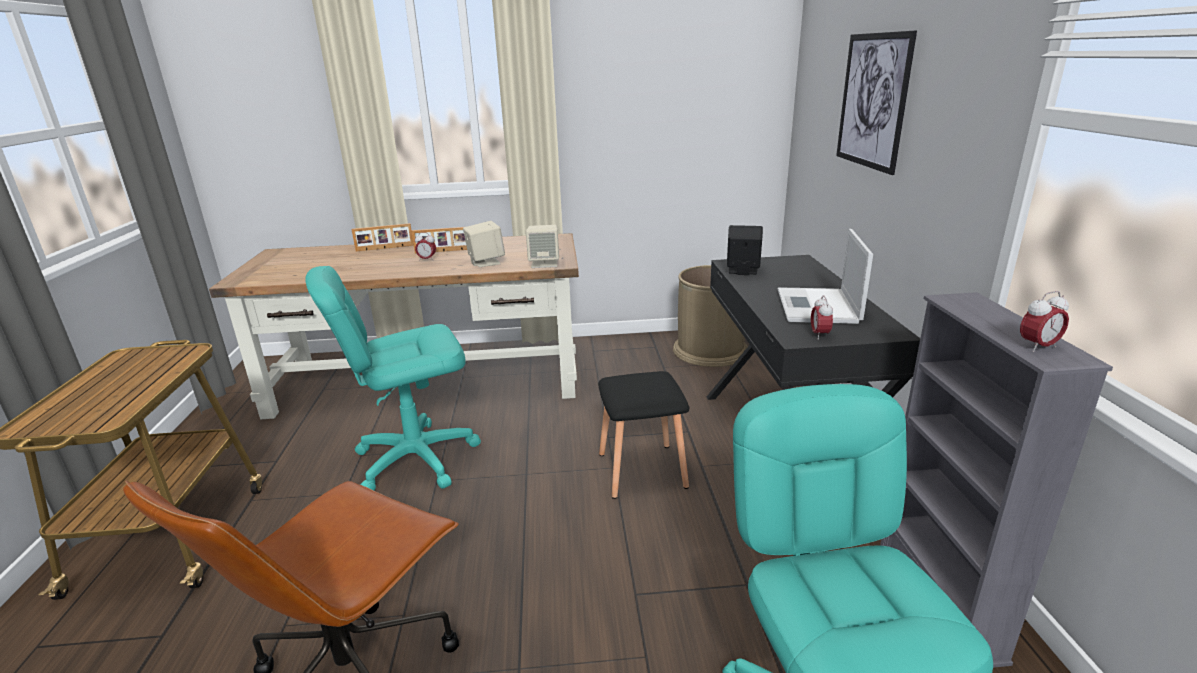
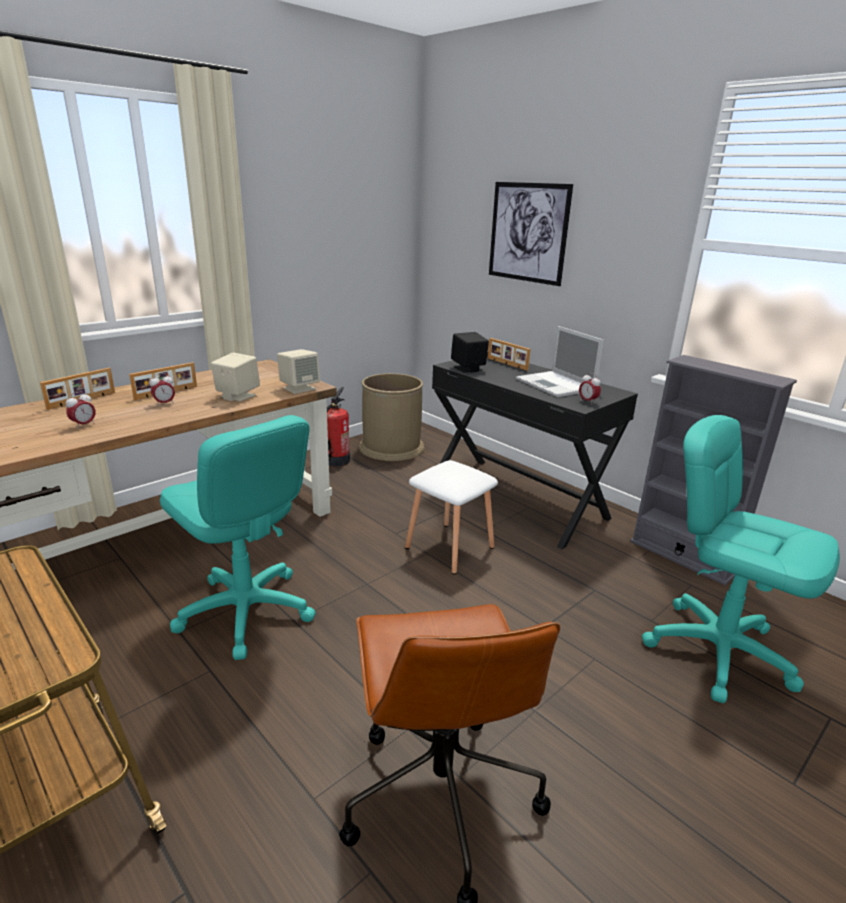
camera: 40 degrees left, 0 degrees up
(415, 458) = (246, 611): turquoise office chair -> turquoise office chair turned 75 degrees counterclockwise
(639, 350) = (336, 461): none -> fire extinguisher
(641, 469) = (448, 547): black stool -> white stool
(802, 272) = (506, 364): none -> picture frame
(1038, 347) = (761, 377): alarm clock -> alarm clock (84, 425)

